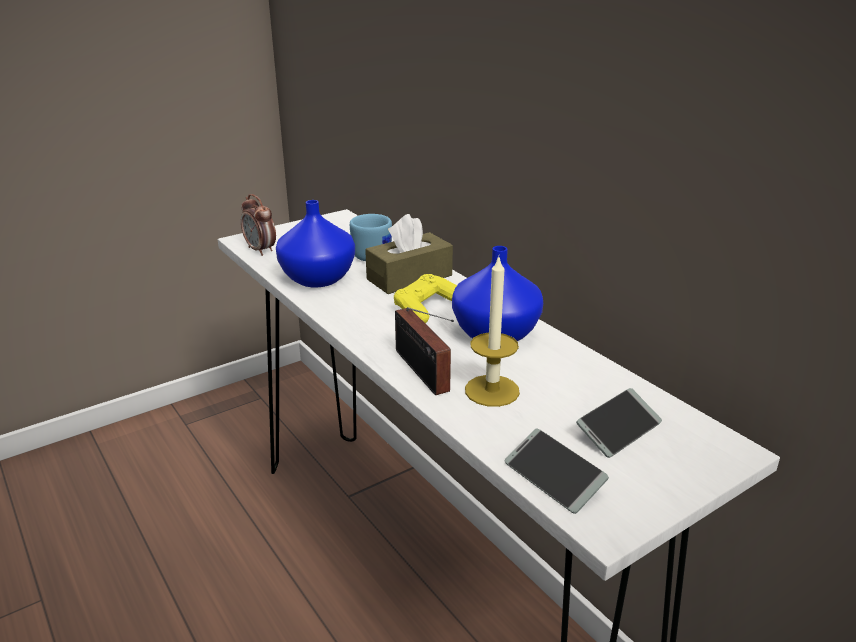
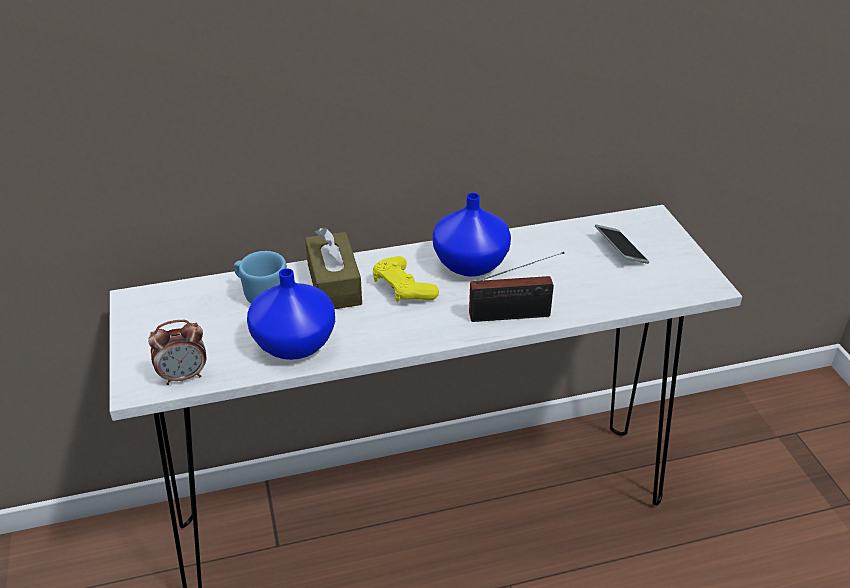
camera: 70 degrees left, 10 degrees up
(492, 390) = (553, 288): candle -> none
(553, 478) = (662, 290): phone -> none

